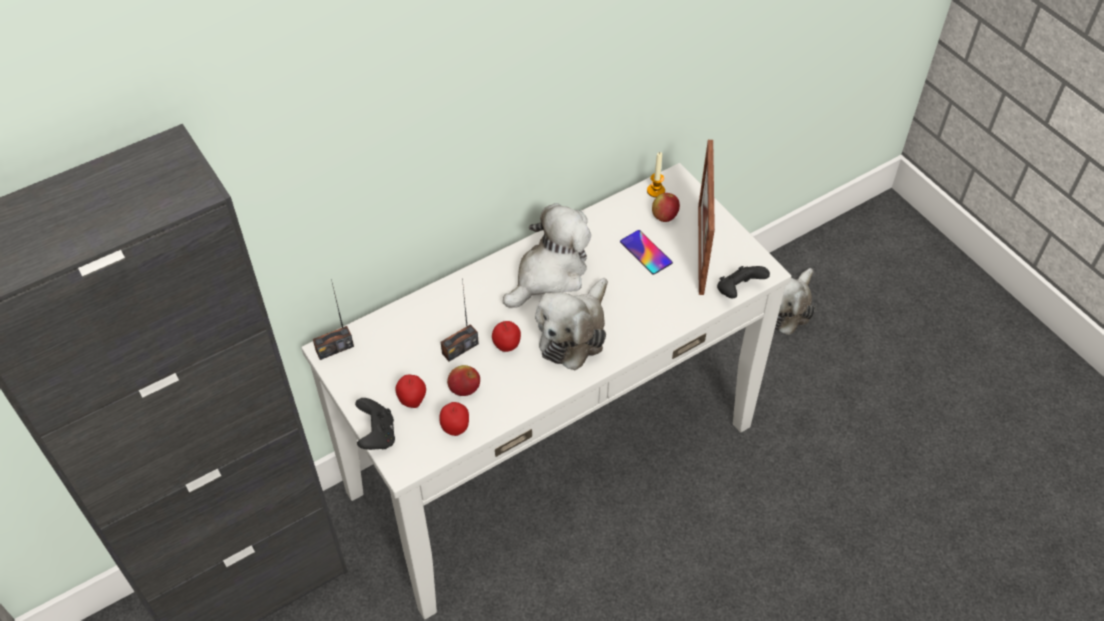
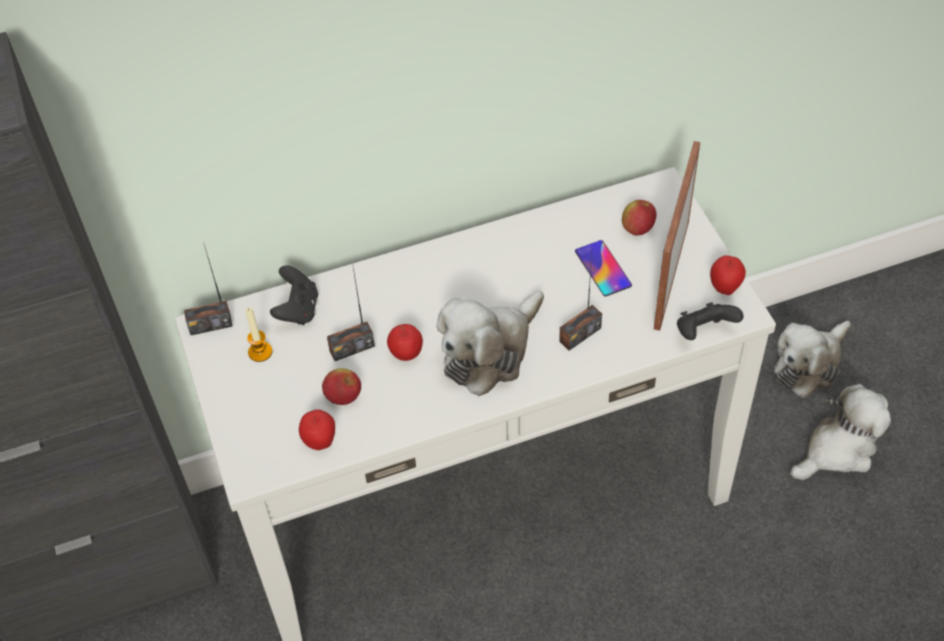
camera: 15 degrees right, 0 degrees up
(377, 435) = (229, 433): black game controller -> black game controller (298, 310)
(412, 401) = (280, 400): apple -> apple (725, 287)
(549, 274) = (481, 277): plush toy -> plush toy (838, 449)
(642, 308) = (580, 334): none -> radio
(656, 191) = (635, 196): candle -> candle (260, 352)

